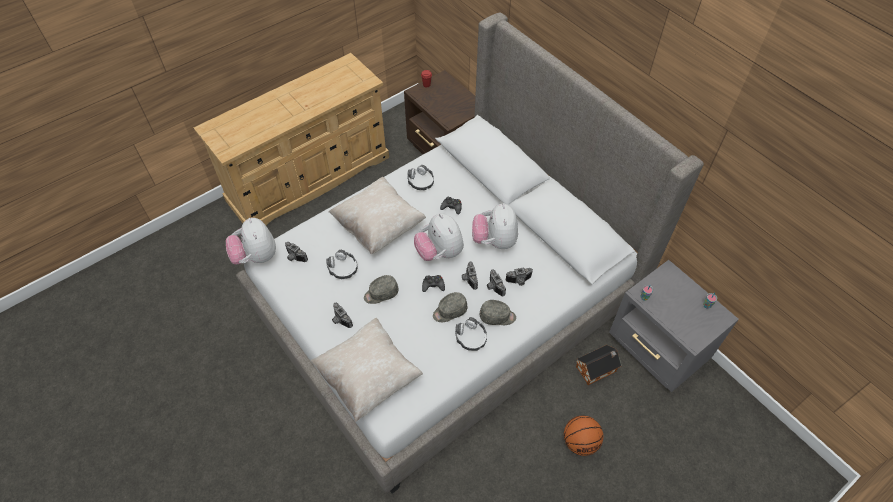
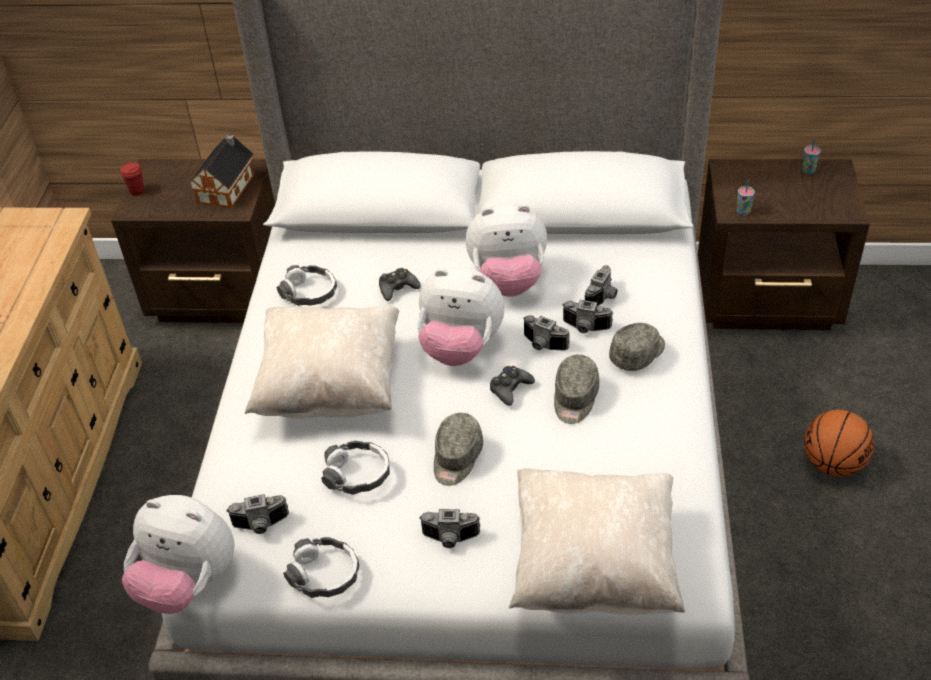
camera: 45 degrees left, 10 degrees down
(471, 337) = (643, 402): headphones -> headphones (324, 574)
(494, 241) = (508, 281): plush toy -> plush toy turned 45 degrees counterclockwise
(597, 368) = (740, 374): toy house -> toy house (228, 187)
(657, 351) = (769, 302): grey nightstand -> brown nightstand

